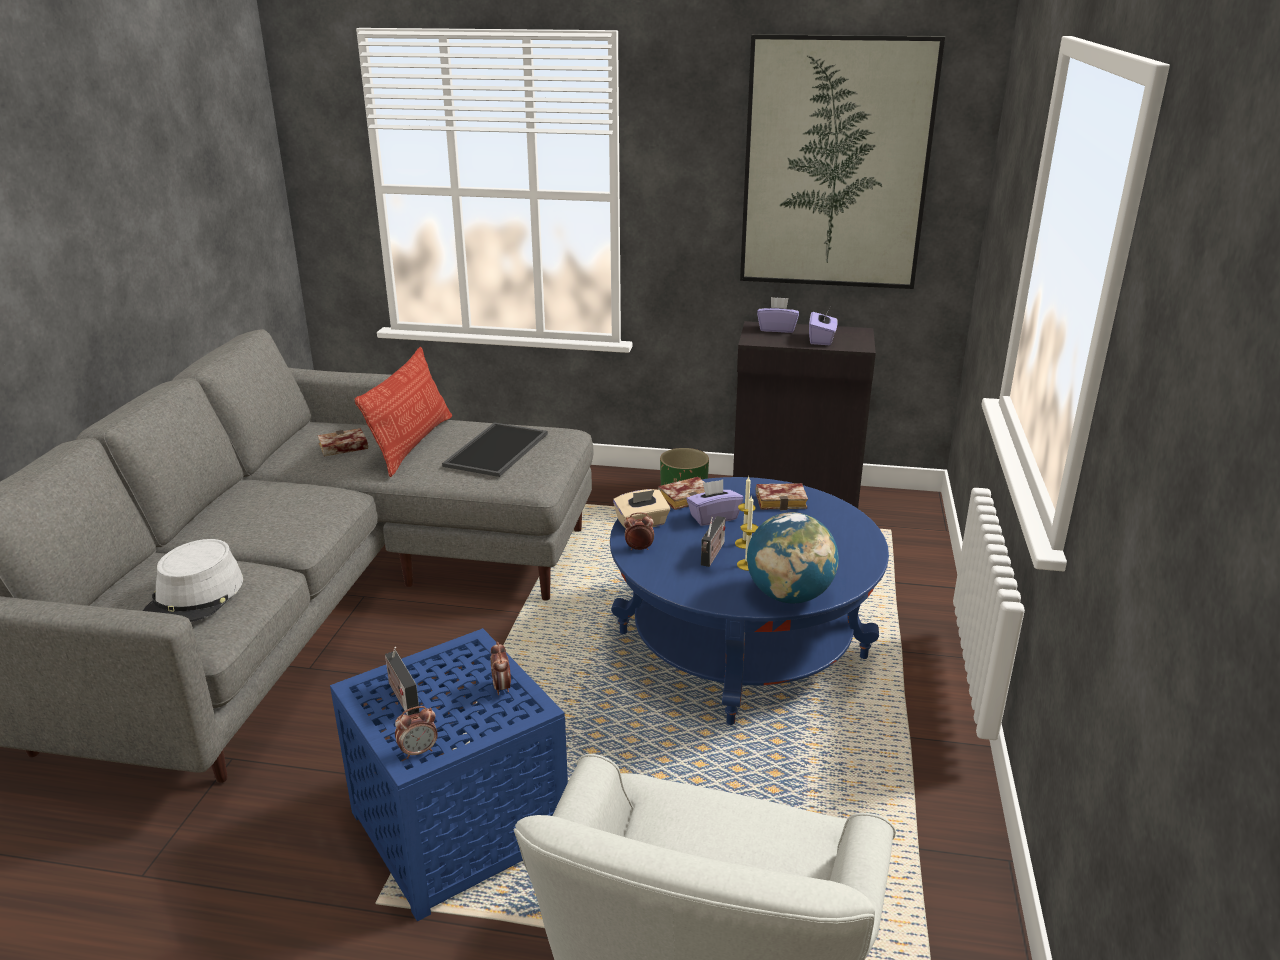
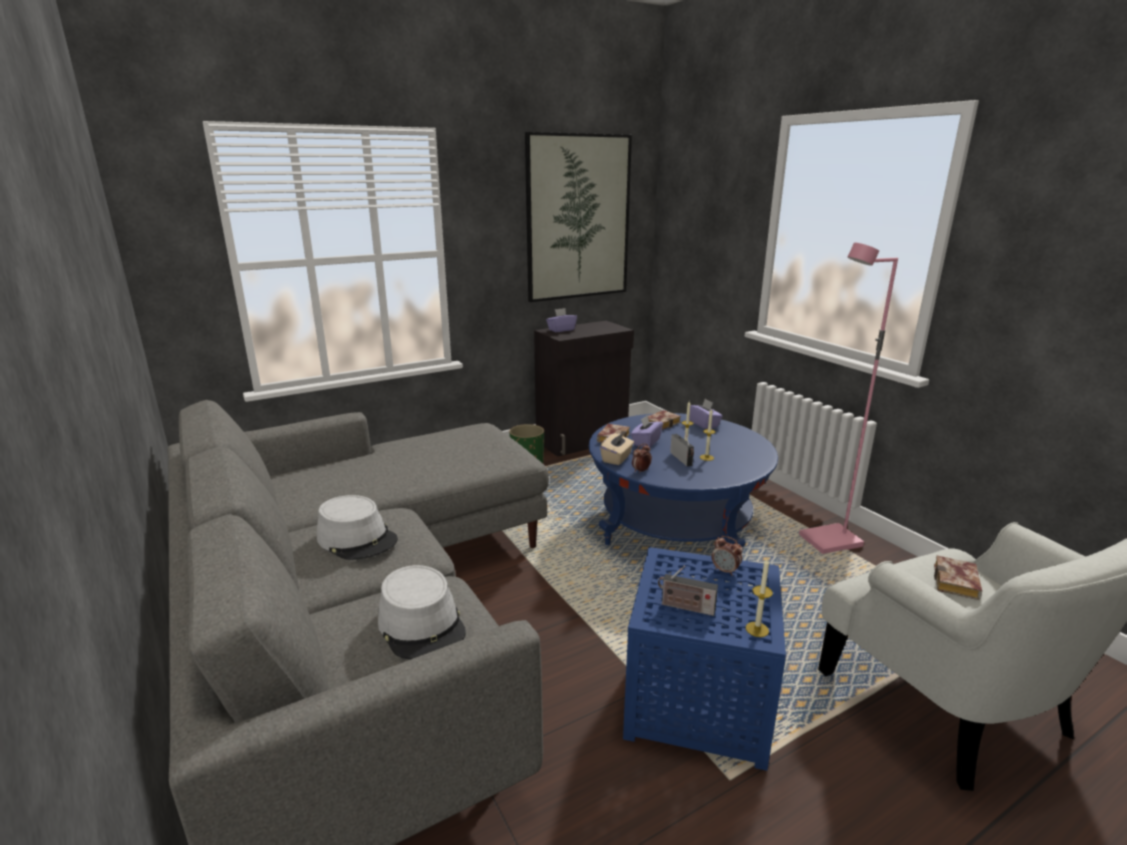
camera: 40 degrees left, 5 degrees down
(274, 506) = (357, 539): none -> grey hat
(341, 448) = (336, 484): book -> book (958, 584)
(412, 444) = (388, 464): pillow -> none
(418, 751) = (757, 629): alarm clock -> candle
(497, 450) = (461, 448): tray -> none
(789, 596) = (752, 463): globe -> none
(821, 340) = (595, 330): purple tissue box -> purple tissue box (704, 424)
(908, 769) = (830, 542): none -> pink floor lamp

